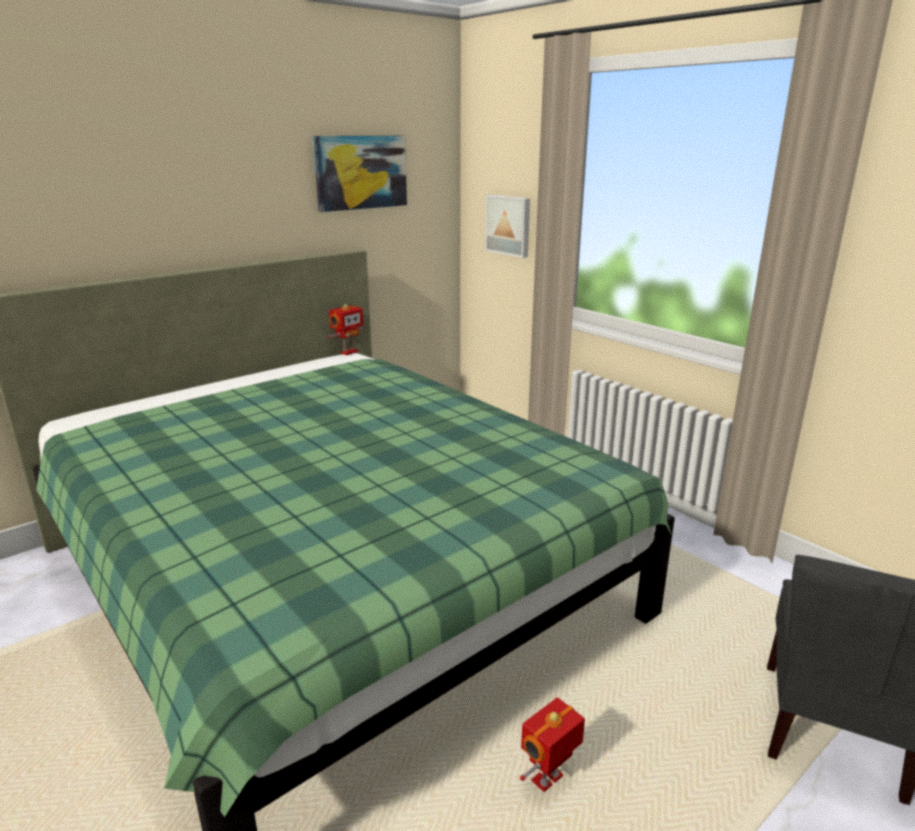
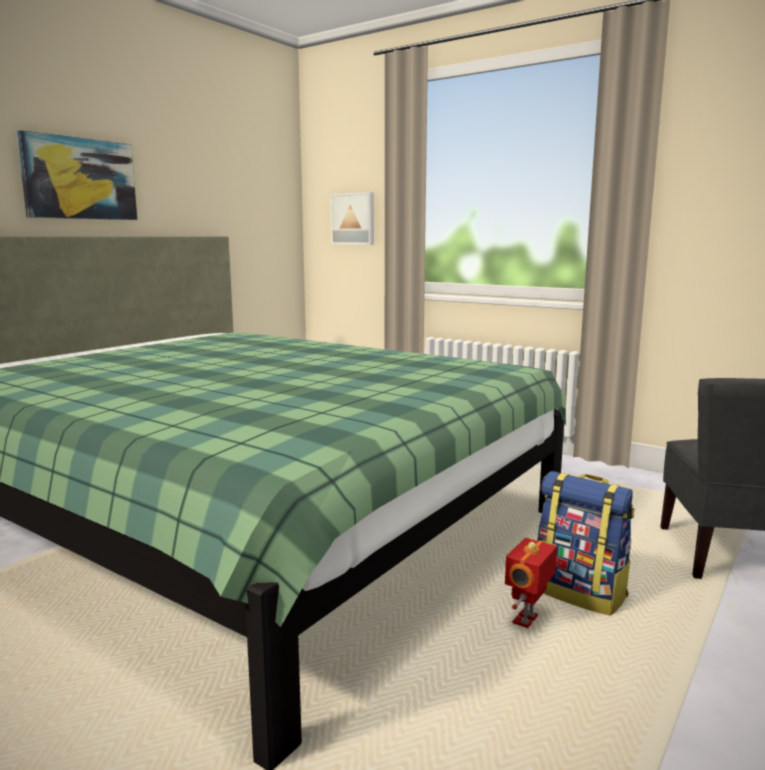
camera: 15 degrees left, 10 degrees down
(348, 352) = (215, 331): toy robot -> none
(361, 172) = (221, 166): picture -> picture (80, 179)
(626, 751) = (581, 593): none -> backpack

